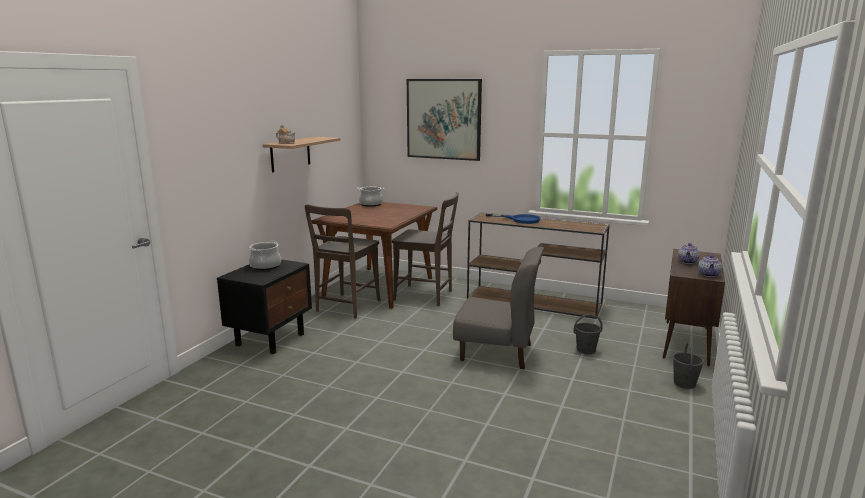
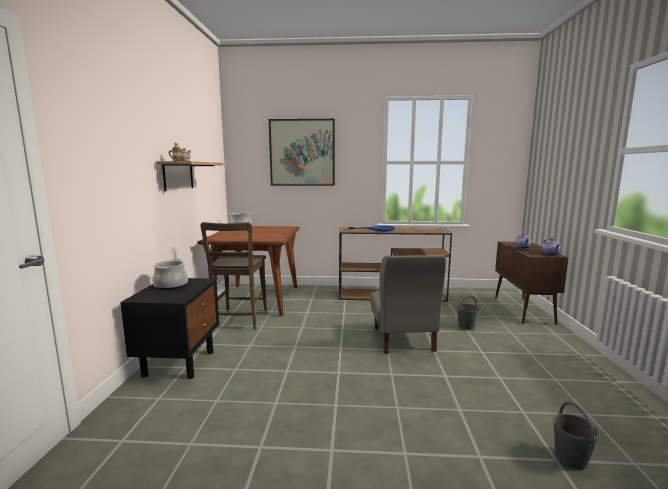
camera: 20 degrees left, 5 degrees down
(426, 296) = (304, 302): brown chair -> none
(497, 352) = (403, 339): grey chair -> grey chair turned 90 degrees clockwise
(684, 384) = (558, 340): grey bucket -> grey bucket (571, 459)

